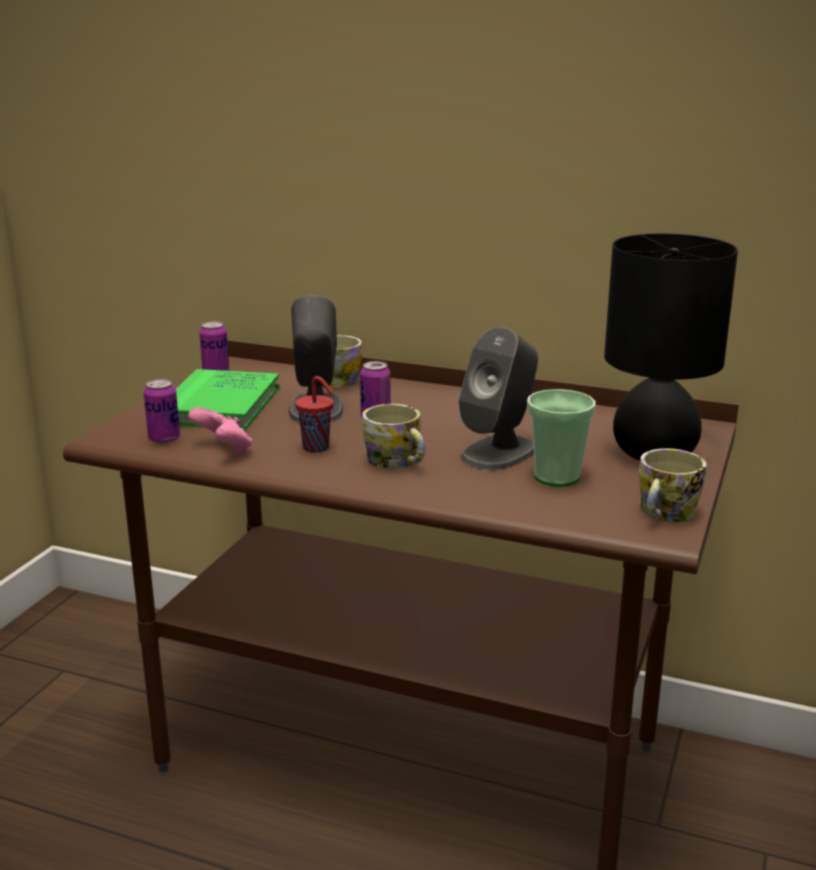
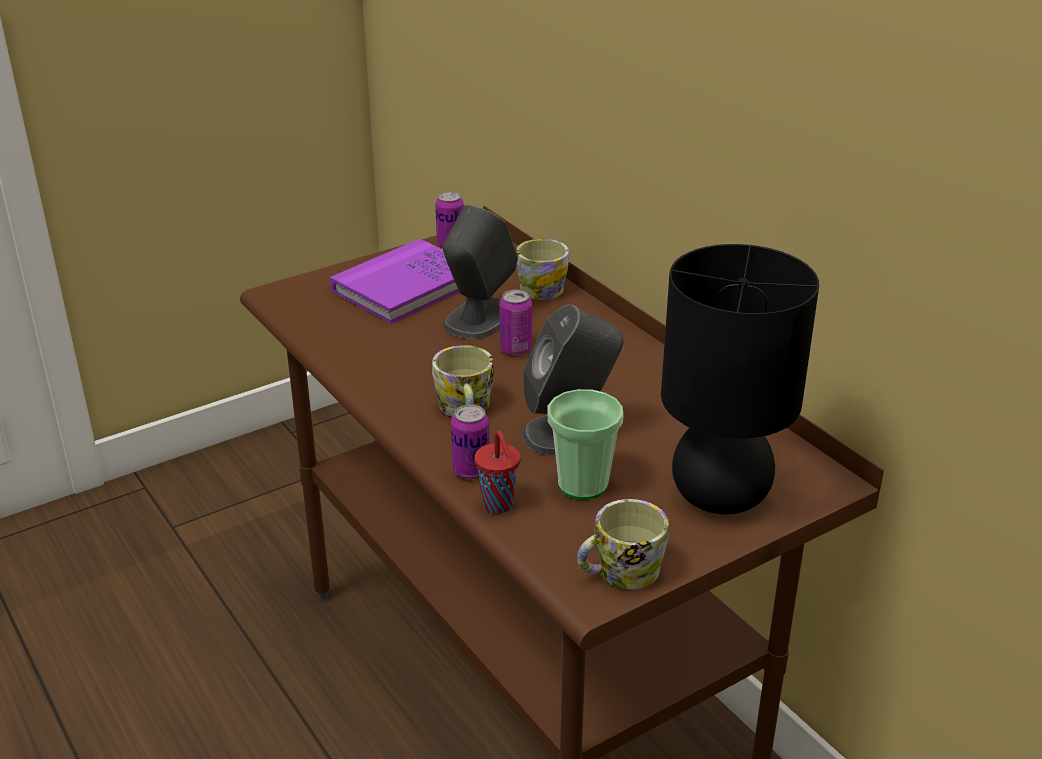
camera: 35 degrees right, 10 degrees up
(164, 439) = (317, 311): can -> can (471, 471)
(220, 405) = (406, 286): green book -> purple book
(224, 450) = (346, 341): pink game controller -> none
(317, 448) = (421, 367): red cup -> red cup (499, 506)

